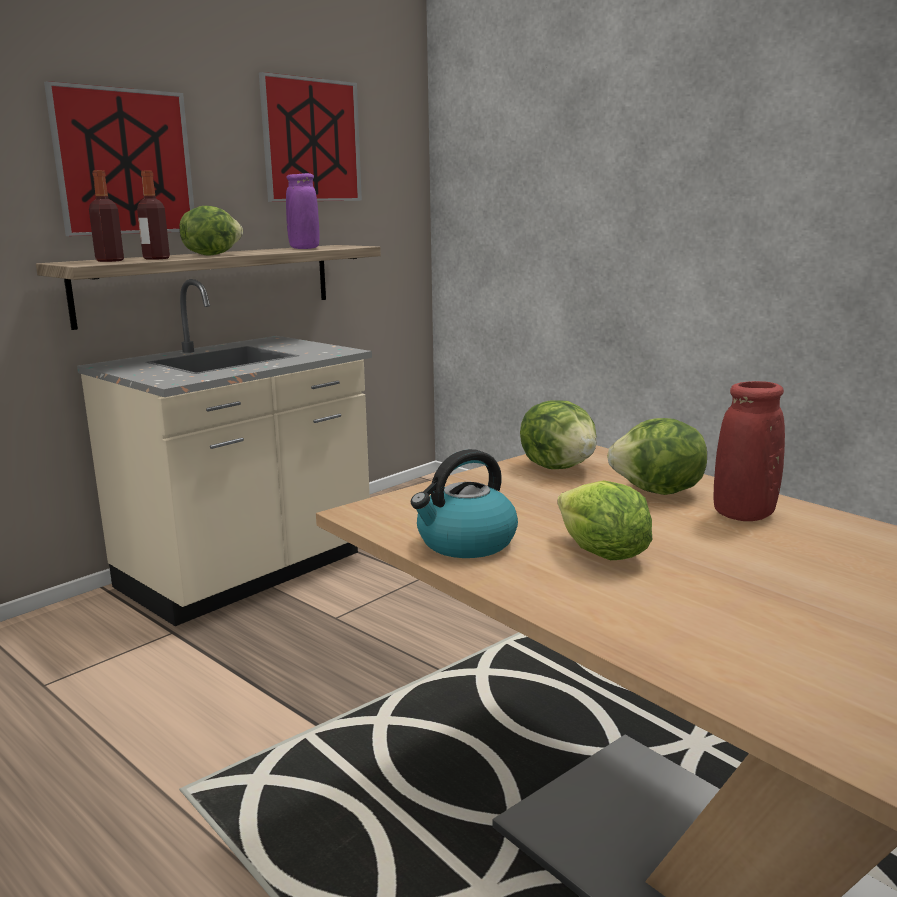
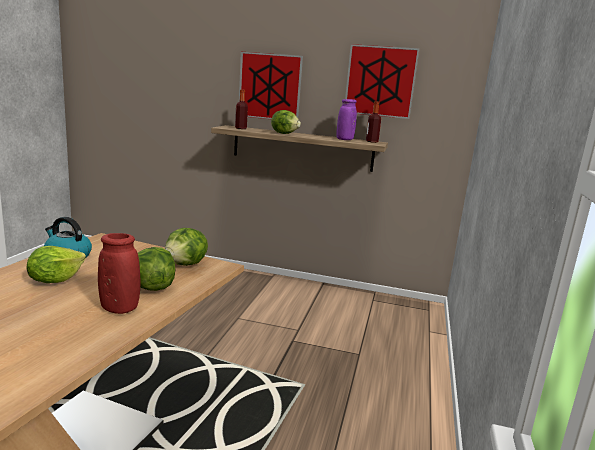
camera: 60 degrees right, 0 degrees up
(156, 258) = (257, 131): bottle -> bottle (371, 141)
(248, 573) = (264, 288): beige counter -> none

